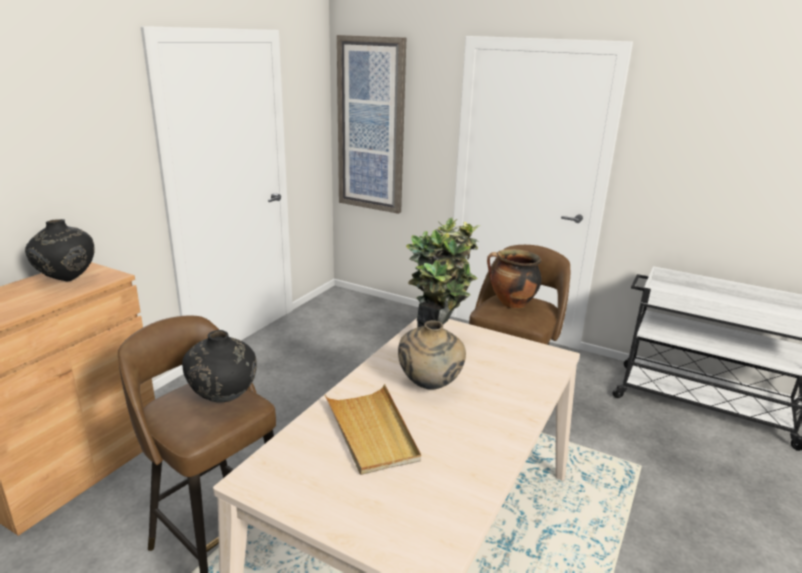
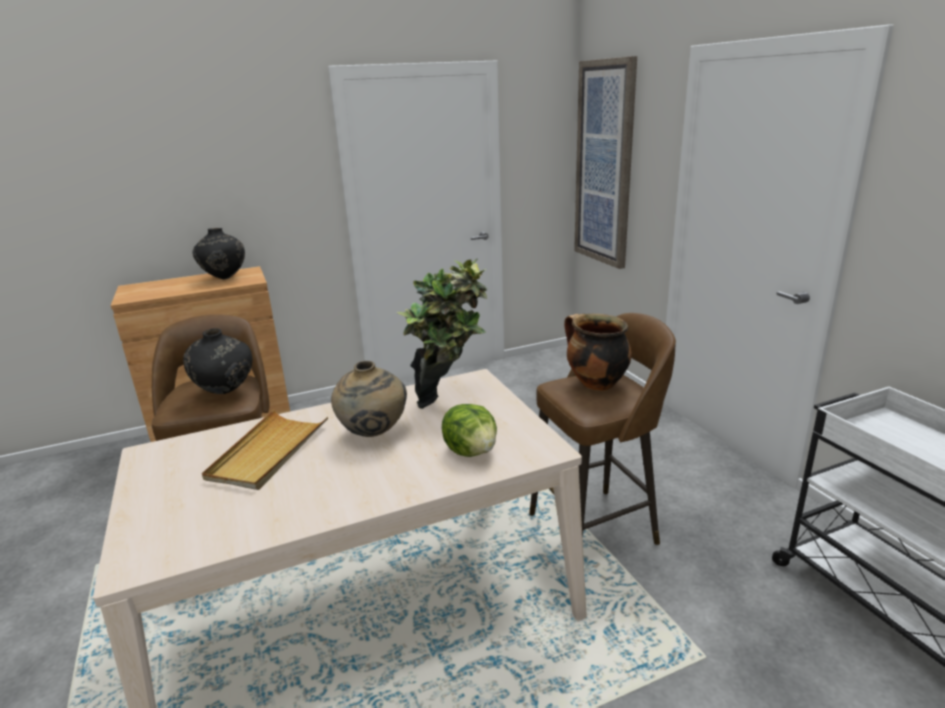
camera: 40 degrees right, 0 degrees up
(515, 373) = (472, 451): none -> lettuce

